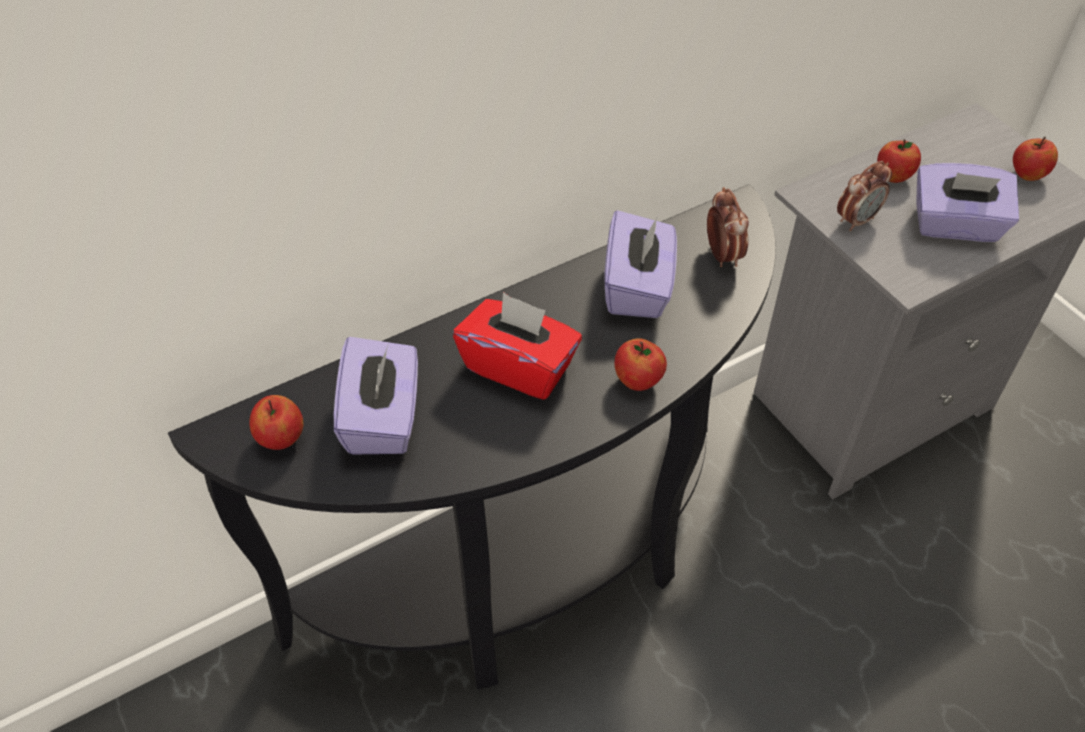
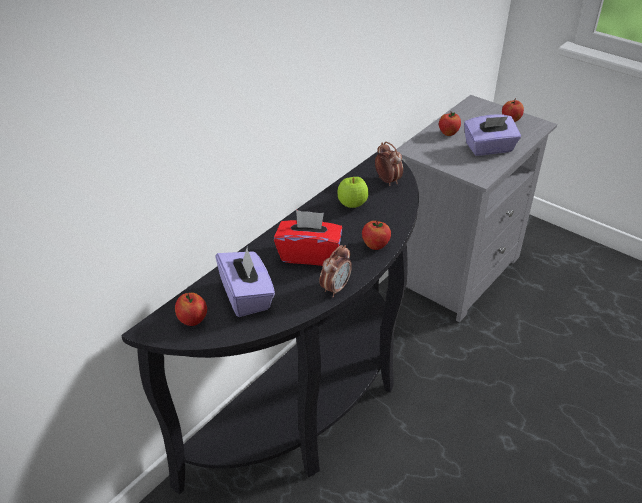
camera: 20 degrees left, 10 degrees down
(638, 288) = (352, 204): purple tissue box -> apple
(856, 220) = (441, 156): alarm clock -> alarm clock (335, 288)

